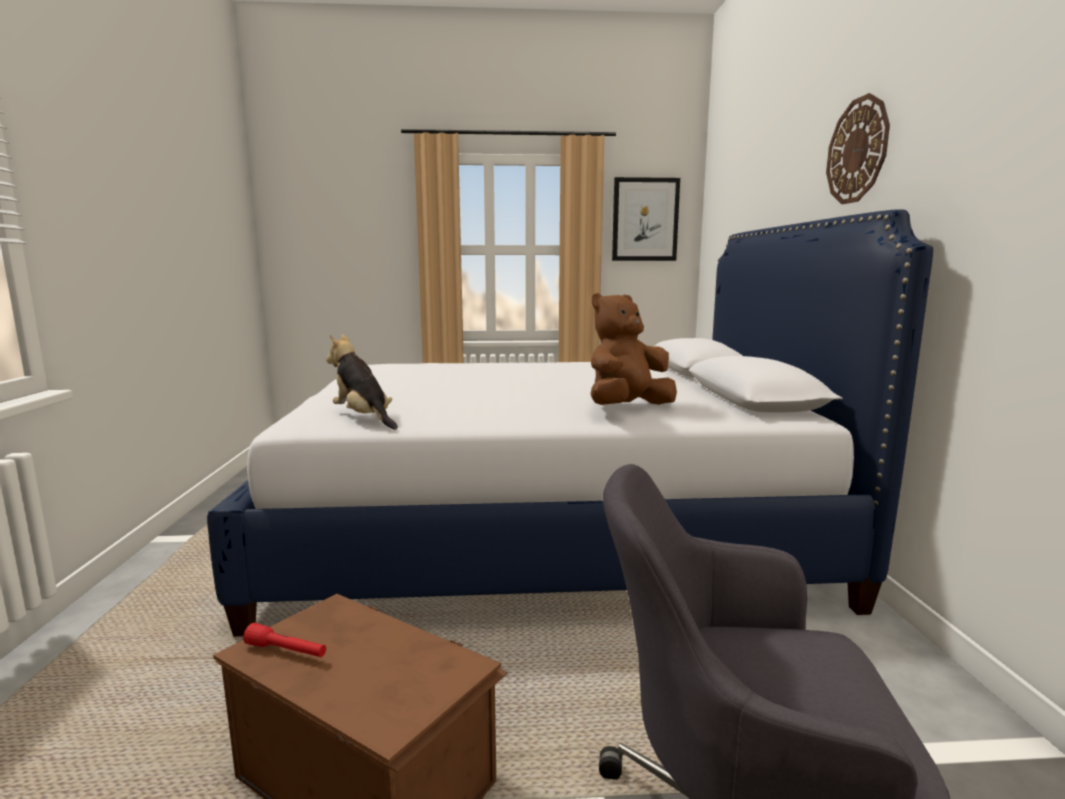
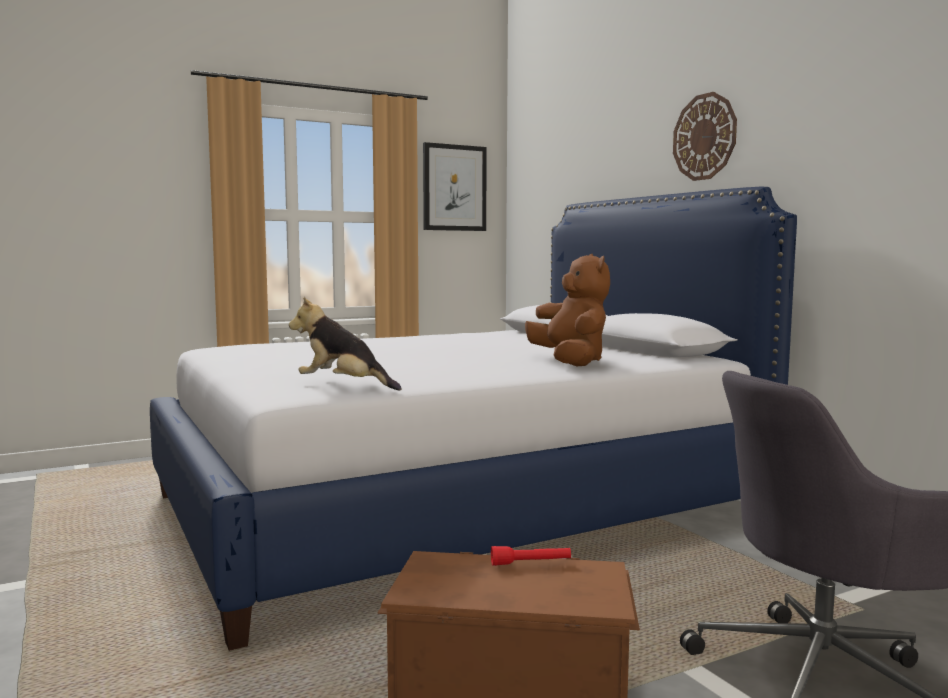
camera: 25 degrees left, 5 degrees down
(286, 651) = (446, 587): red flashlight -> red flashlight (531, 563)
(627, 408) = (570, 362): brown plush toy -> brown plush toy turned 135 degrees clockwise

